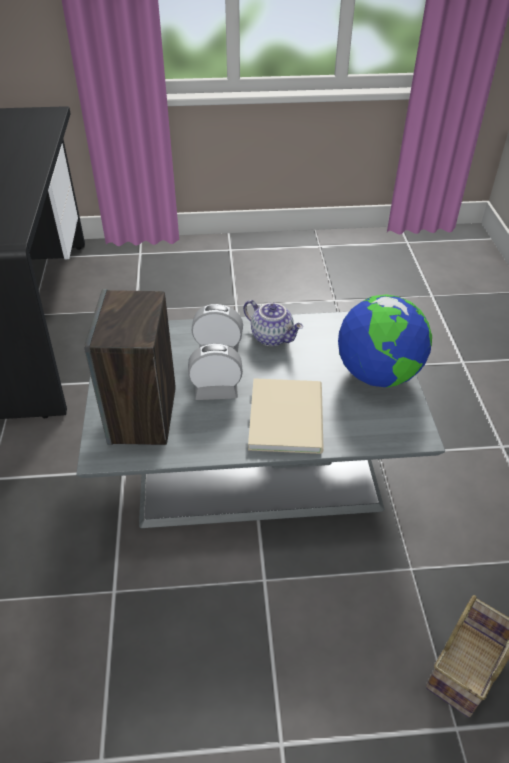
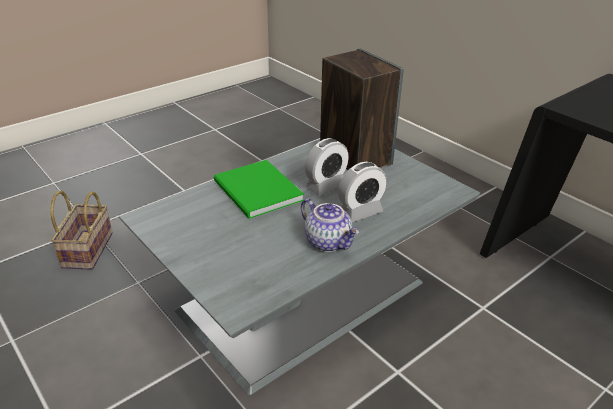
camera: 145 degrees right, 10 degrees down
(272, 337) = (329, 242): teapot -> teapot turned 135 degrees counterclockwise
(288, 415) = (257, 192): beige book -> green book
(378, 374) = (203, 249): globe -> none

